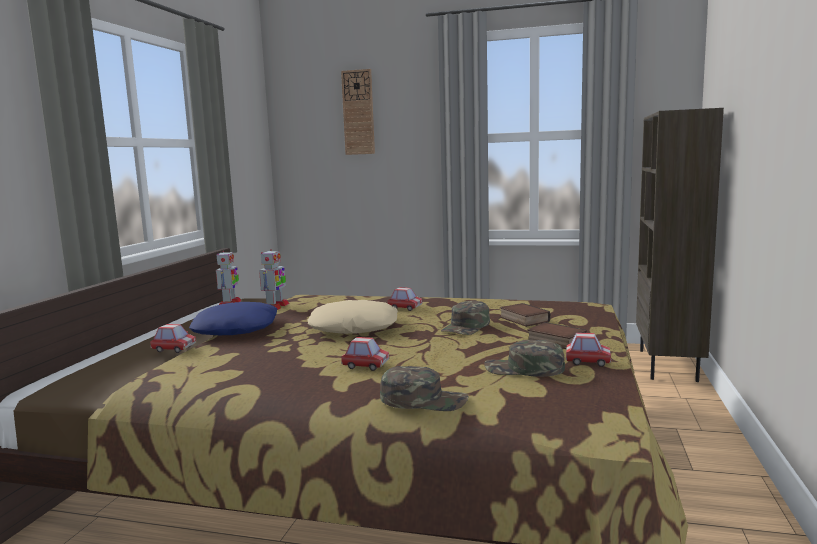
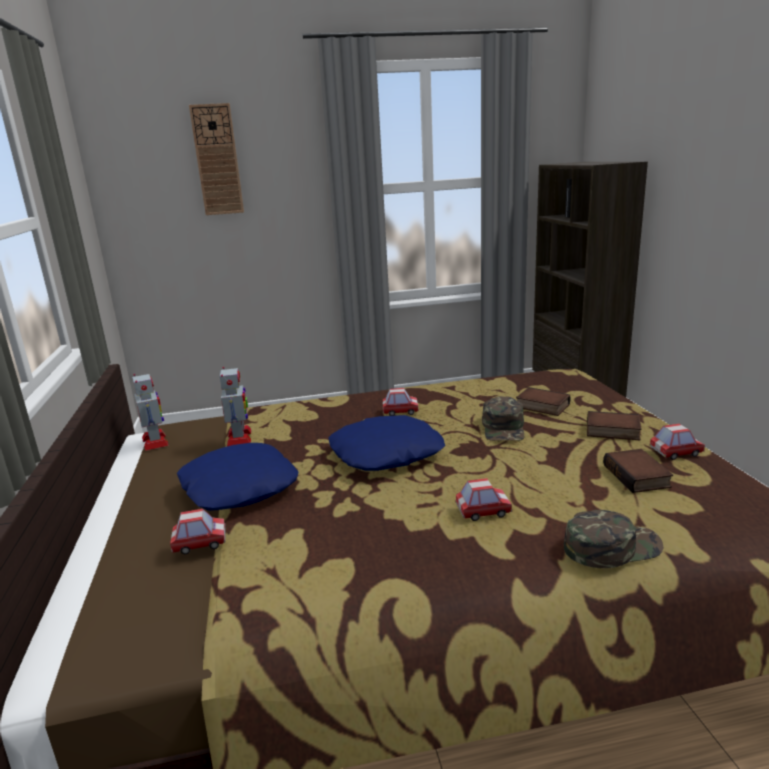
camera: 25 degrees left, 10 degrees up
(354, 327) = (386, 453): beige pillow -> blue pillow
(524, 369) = (638, 476): green cap -> book

